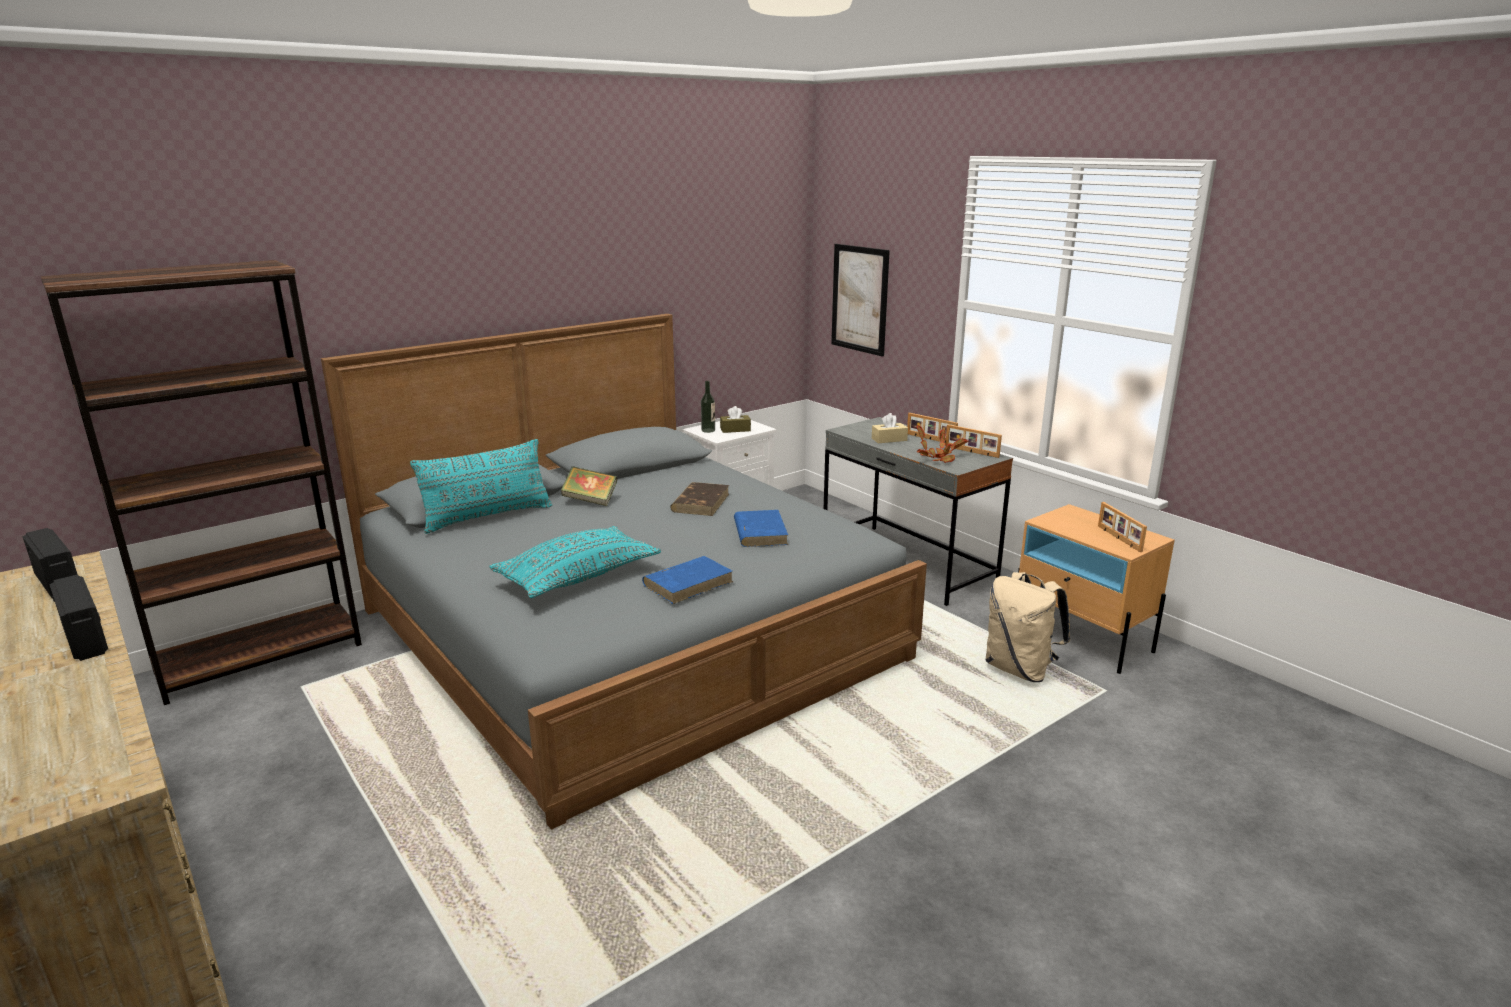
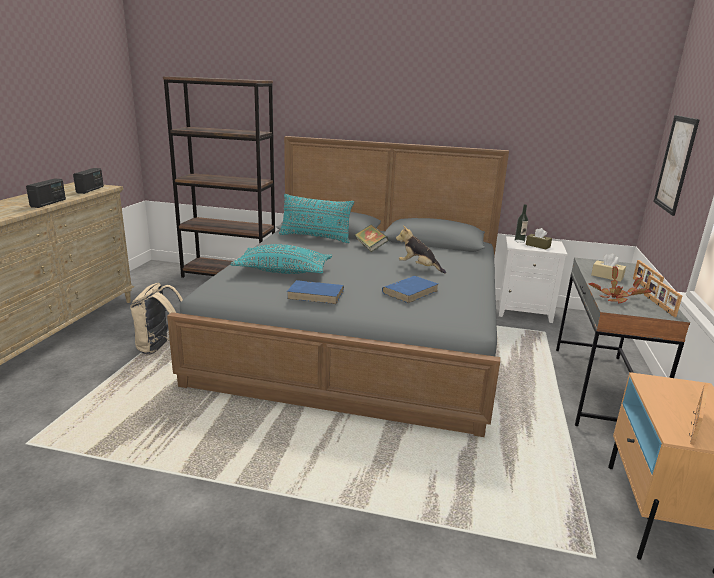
camera: 50 degrees right, 0 degrees up
(700, 502) = (418, 267): brown book -> plush toy
(1020, 669) = (549, 494): beige backpack -> beige backpack (161, 348)

